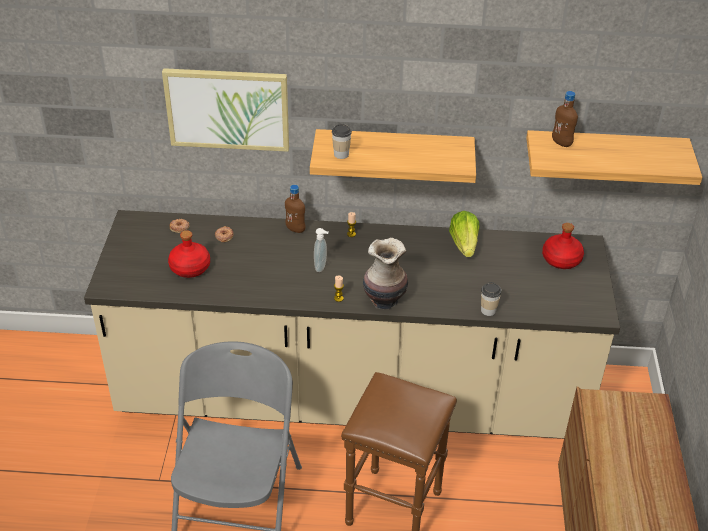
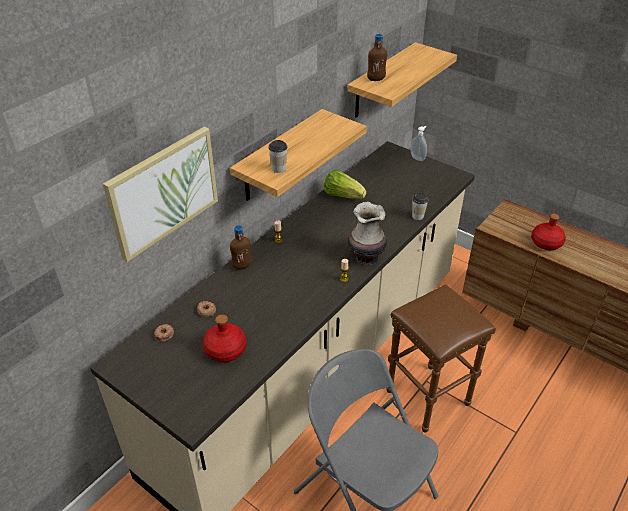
camera: 55 degrees left, 0 degrees up
(321, 267) = (300, 272): soap dispenser -> soap dispenser (418, 158)
(561, 260) = (395, 165): red bottle -> red bottle (546, 243)

